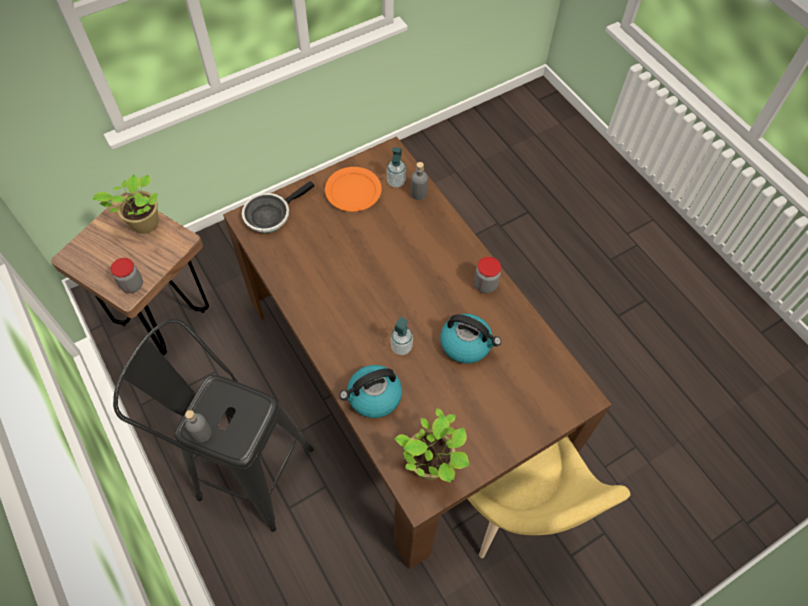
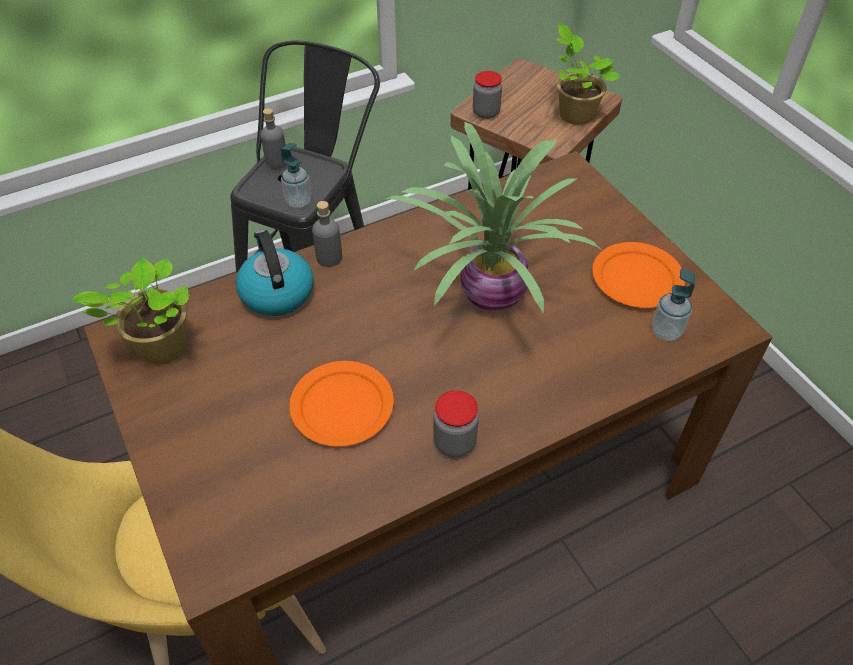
camera: 95 degrees right, 10 degrees down
(270, 215) = (579, 192): frying pan -> none
(369, 267) = (490, 293): none -> potted plant
(401, 347) = (348, 325): soap dispenser -> soap dispenser (298, 201)
(418, 193) = (645, 360): grey bottle -> grey bottle (329, 257)
(466, 344) = (343, 406): kettle -> orange plate

